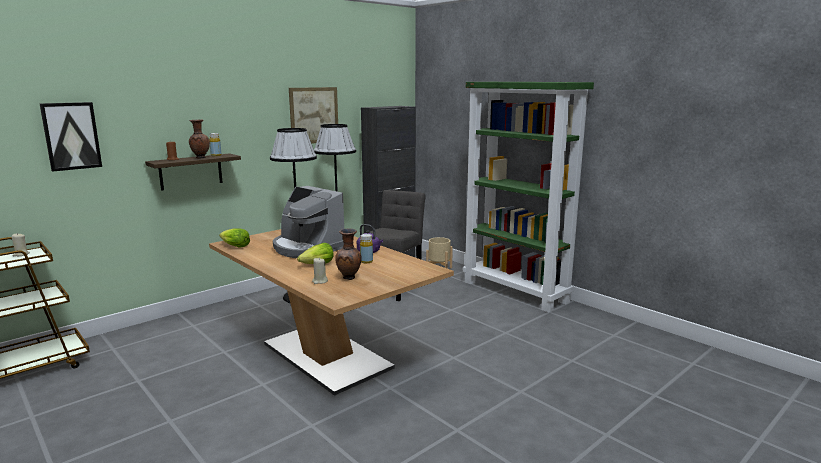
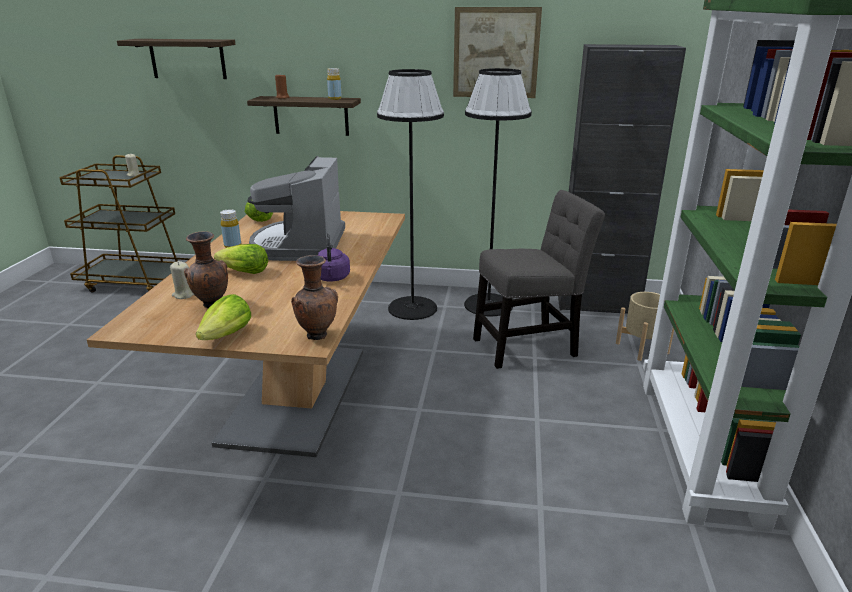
camera: 50 degrees right, 10 degrees up
(71, 136) = (187, 59): picture -> shelf
(200, 158) = (309, 99): brown vase -> brown vase (317, 335)
(366, 261) = (291, 290): yellow bottle -> yellow bottle (232, 246)
(394, 281) = (227, 335): none -> lettuce

